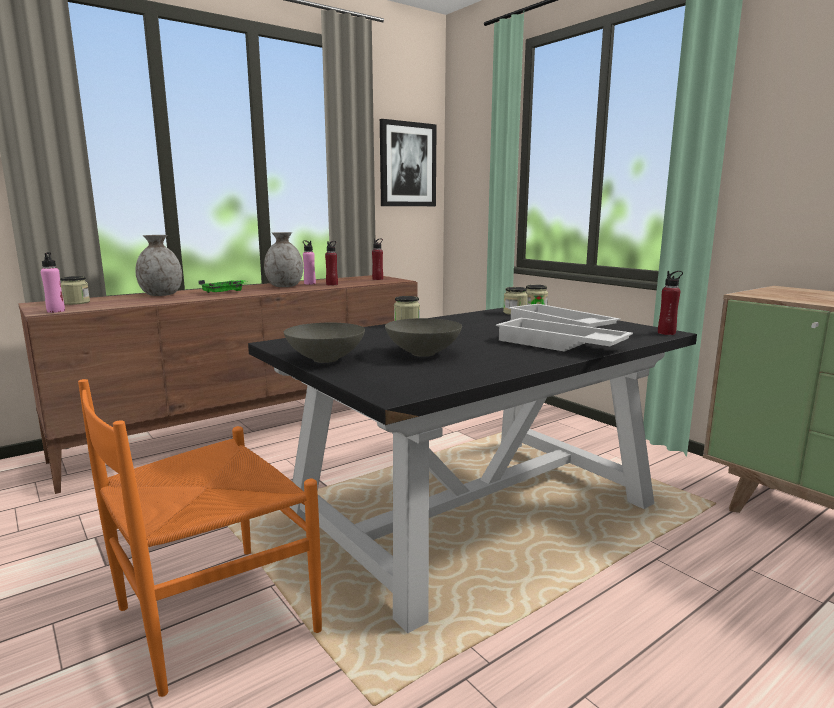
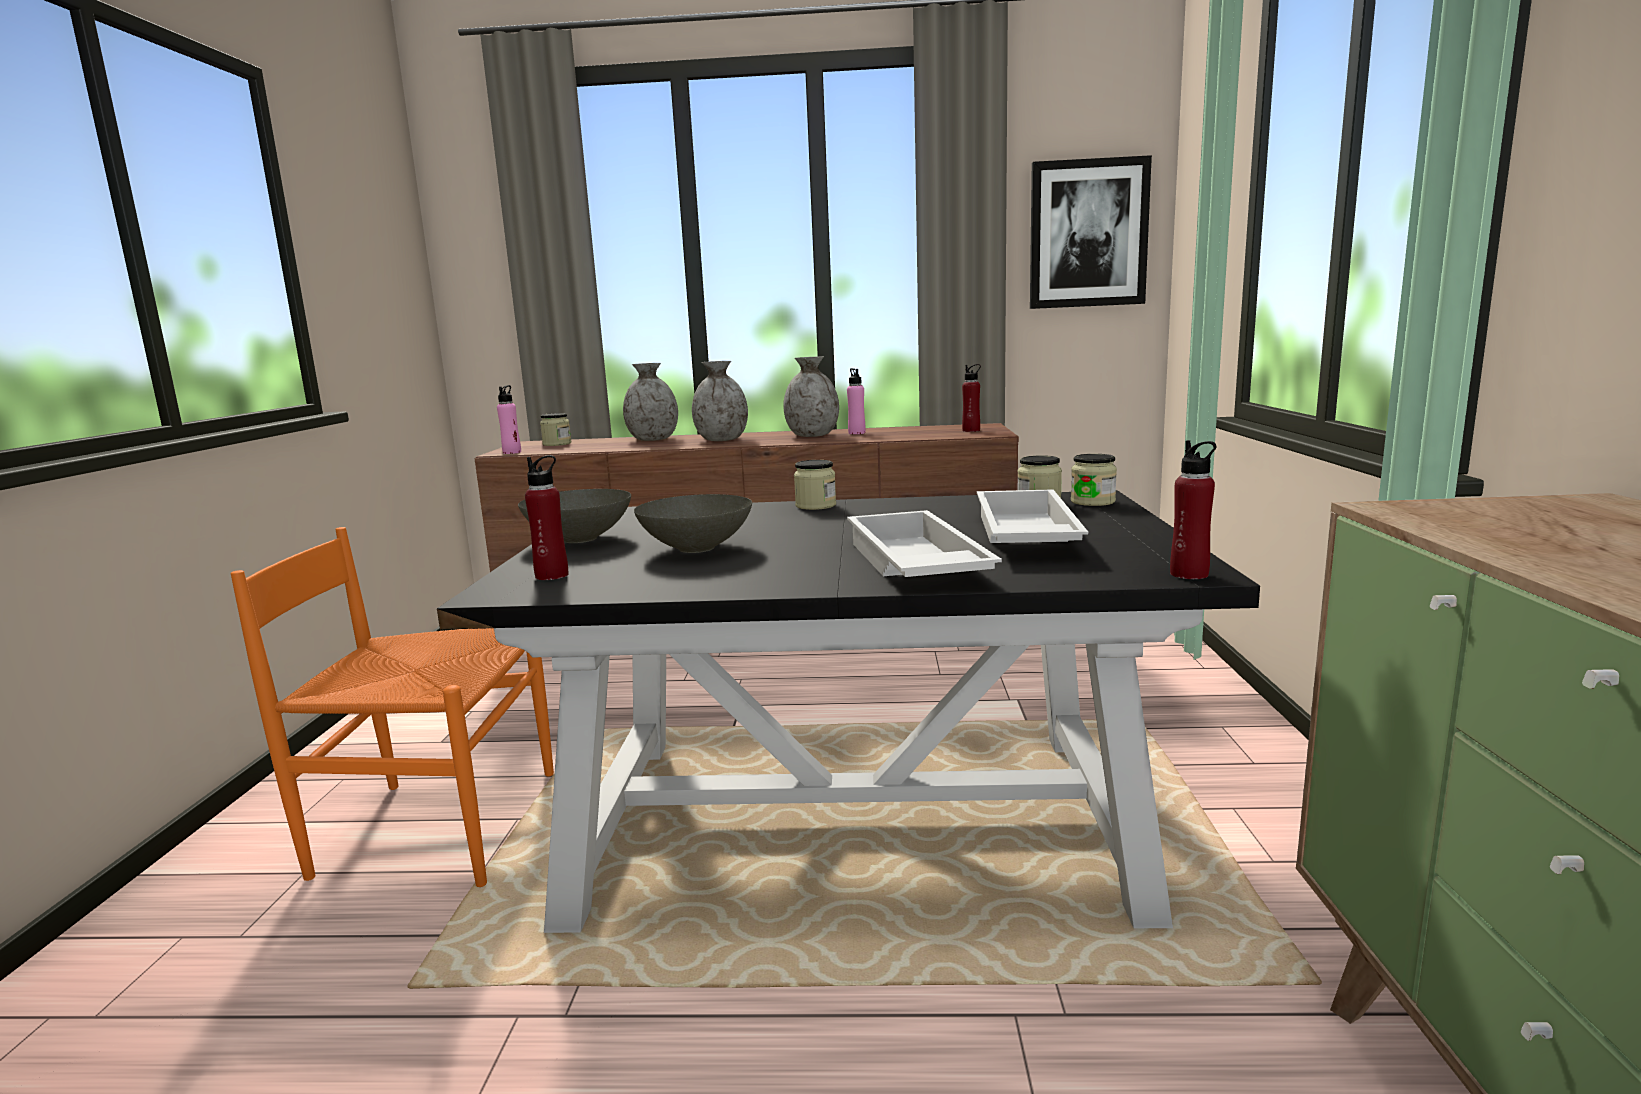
camera: 40 degrees right, 0 degrees up
(225, 292) = (722, 440): green tray -> grey vase
(332, 284) = (878, 436): red bottle -> red bottle (552, 575)

